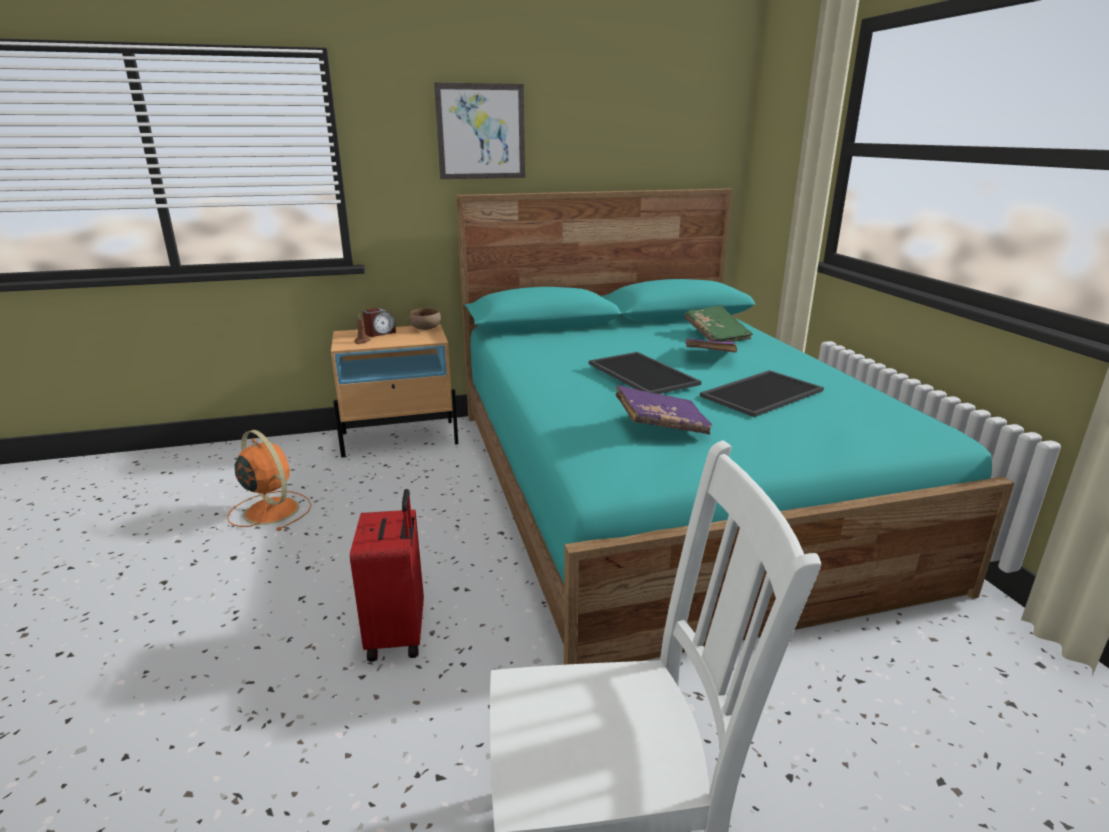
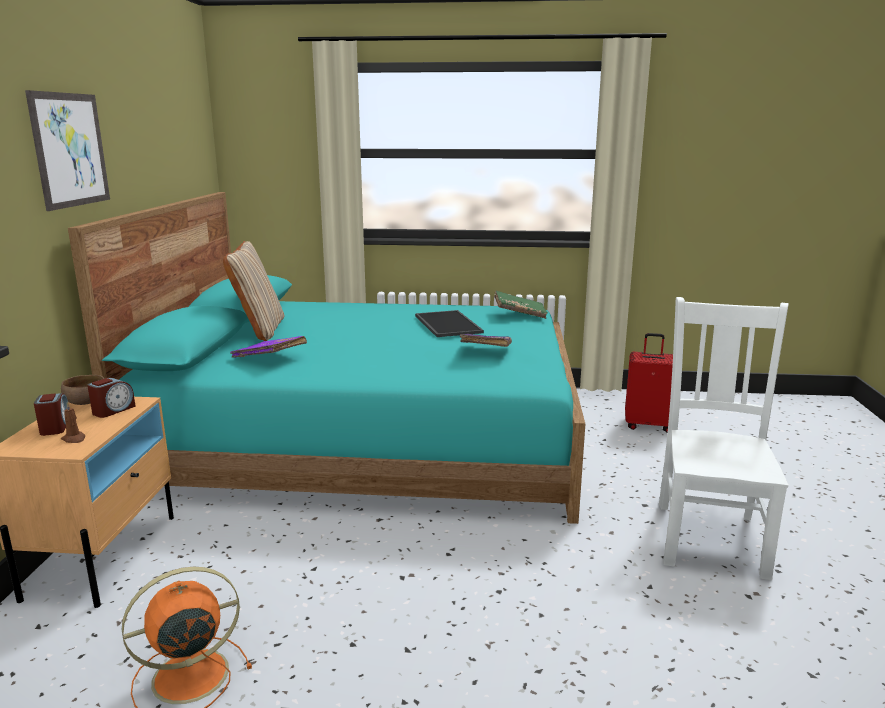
camera: 70 degrees left, 5 degrees down
(399, 634) = (496, 590): red suitcase -> red suitcase (647, 425)
(415, 337) = (113, 410): none -> alarm clock
(627, 330) = (259, 330): none -> beige pillow
(640, 374) = (384, 340): tray -> none
(708, 356) = (361, 322): purple book -> purple book (269, 358)
(716, 335) = (316, 312): green book -> green book (520, 314)

